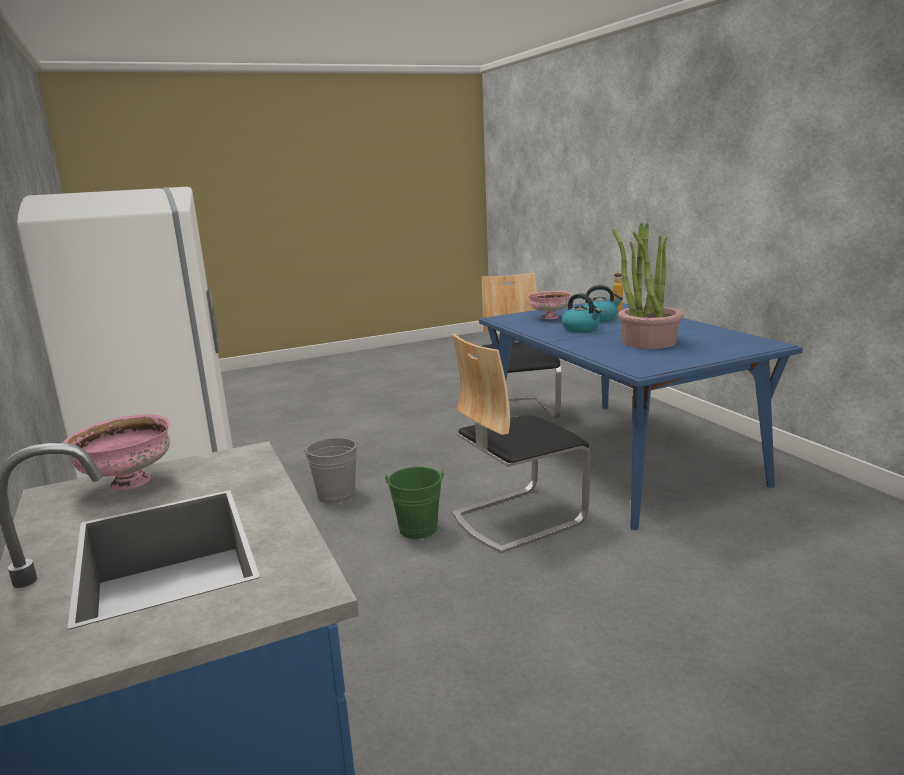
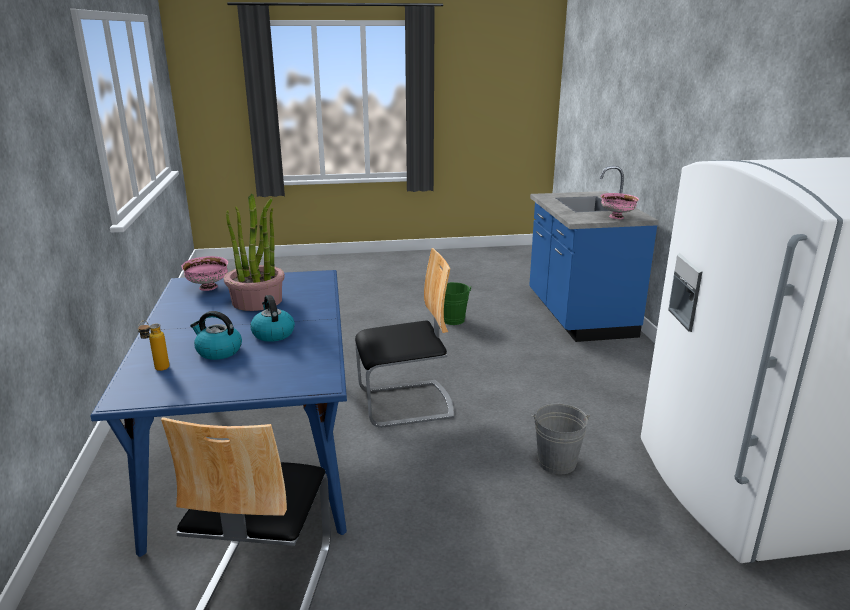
camera: 165 degrees left, 5 degrees up
(418, 527) = (485, 411): green bucket -> green bucket (452, 321)
(549, 318) = (266, 367): pink bowl -> pink bowl (208, 288)

